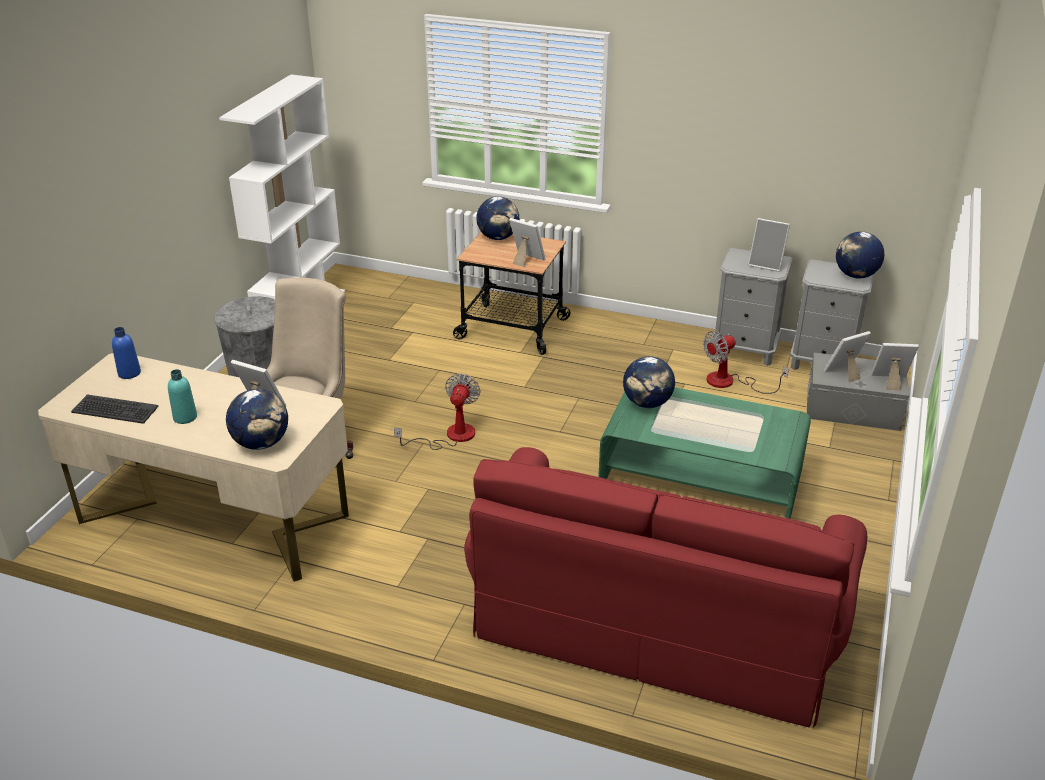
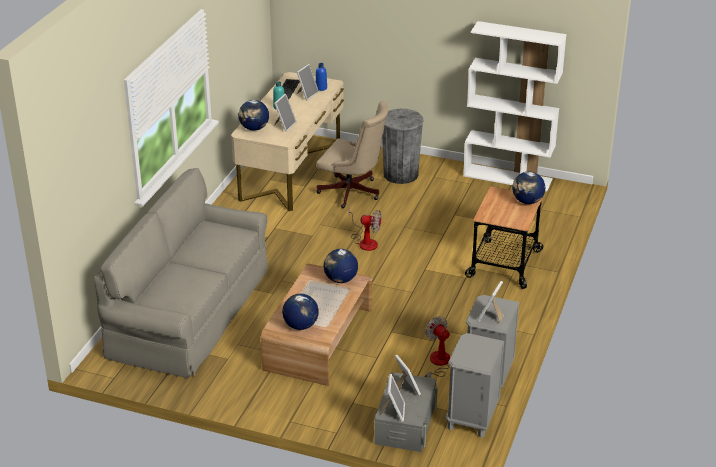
camera: 90 degrees right, 0 degrees up
(525, 260) = (492, 213): picture frame -> picture frame (306, 94)
(656, 622) = (190, 312): red sofa -> grey sofa
(701, 477) = (318, 339): green coffee table -> brown coffee table
(855, 275) = (475, 360): globe -> globe (300, 325)

